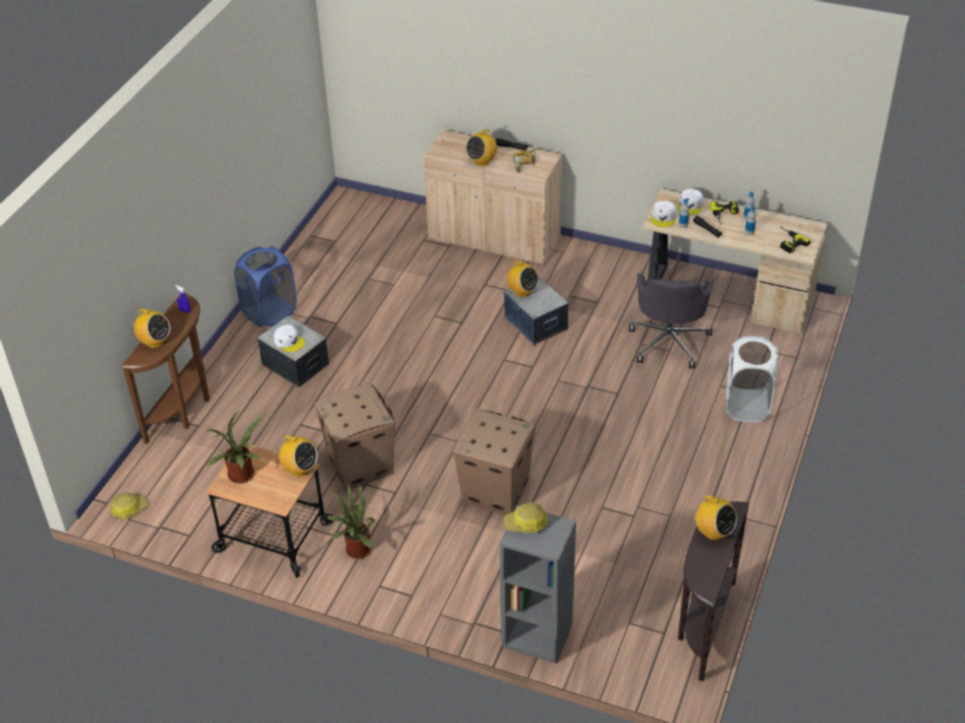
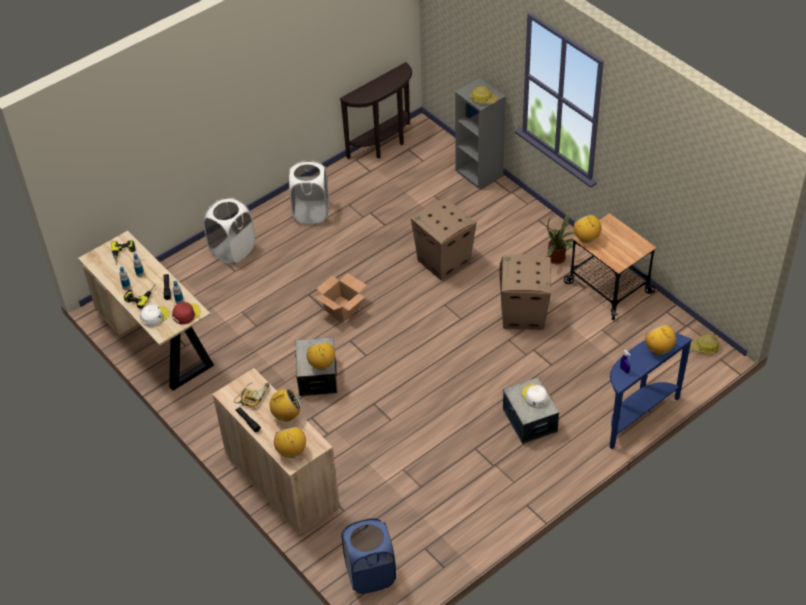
camera: 150 degrees left, 5 degrees up
(185, 409) = (636, 416): brown console table -> blue console table
(242, 476) = (627, 248): potted plant -> none
(269, 312) = (526, 486): blue laundry basket -> blue laundry basket (370, 574)
(568, 393) = (341, 309): none -> cardboard box
(663, 217) = (186, 314): white cap -> red cap
(669, 341) = (235, 318): grey office chair -> none
(705, 486) = (311, 212): none -> white laundry basket
(713, 532) = (374, 90): radio -> radio (291, 451)

